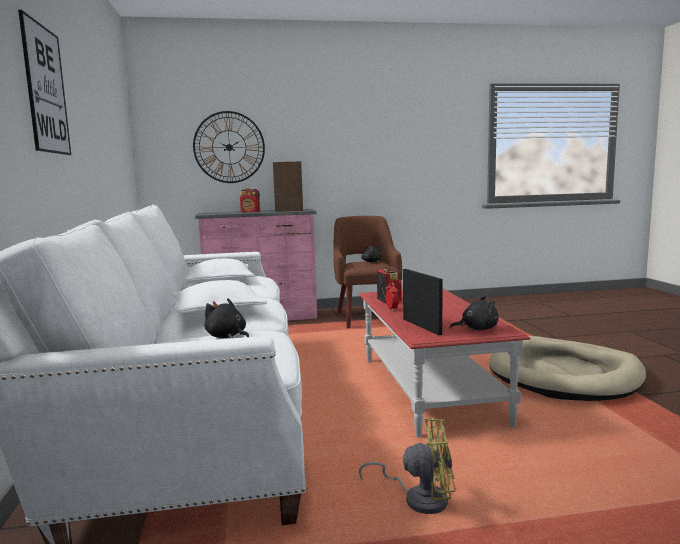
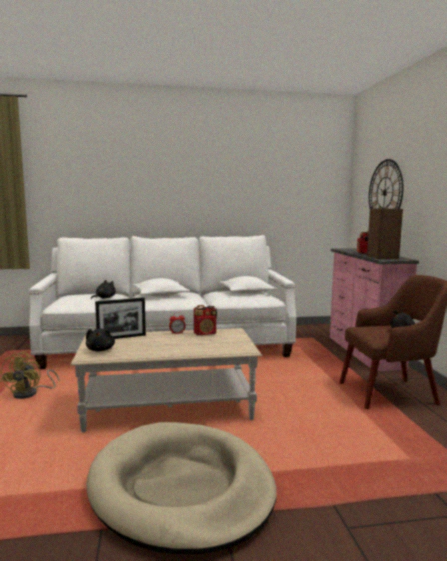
camera: 90 degrees right, 0 degrees up
(46, 90) = (172, 175): picture -> none
(429, 390) = (168, 408): red coffee table -> beige coffee table

